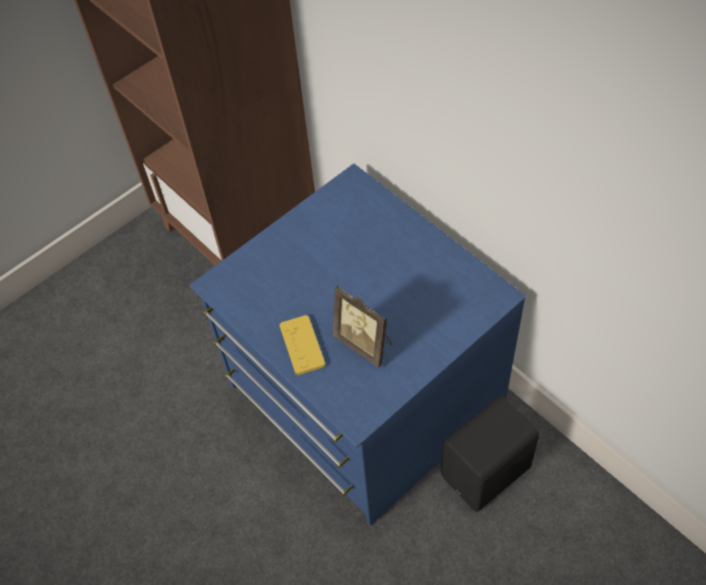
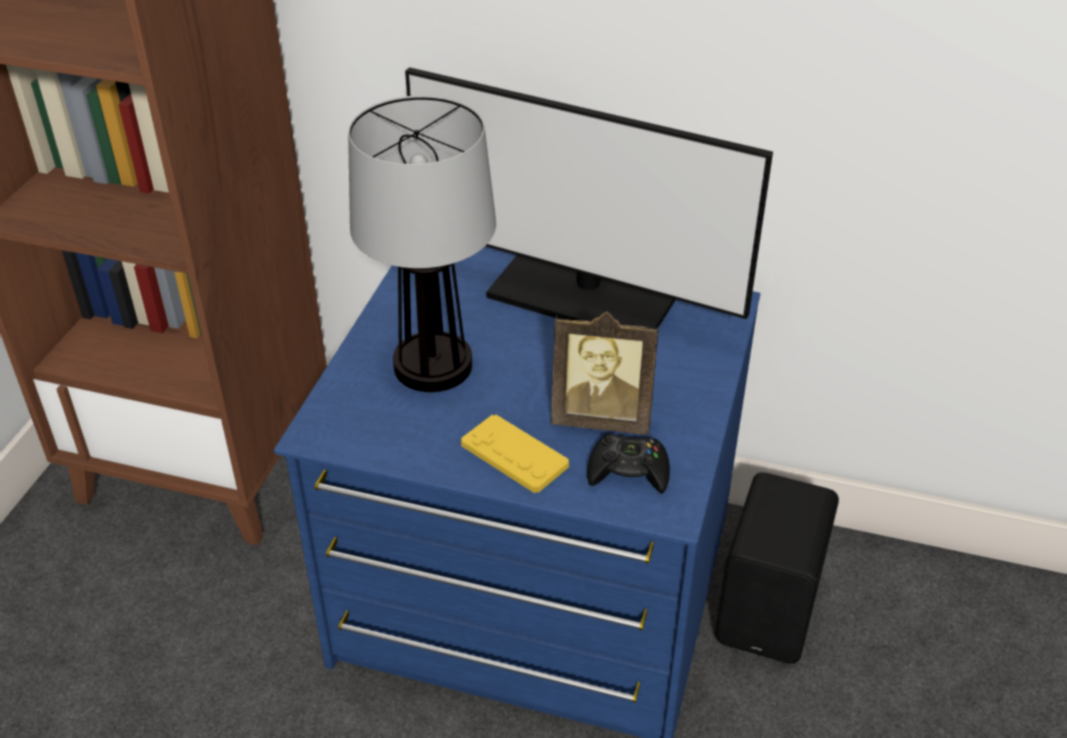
camera: 35 degrees left, 15 degrees down
(301, 266) = (434, 365): none -> table lamp
(353, 385) = (628, 471): none -> black game controller
(414, 254) = (581, 298): none -> monitor

